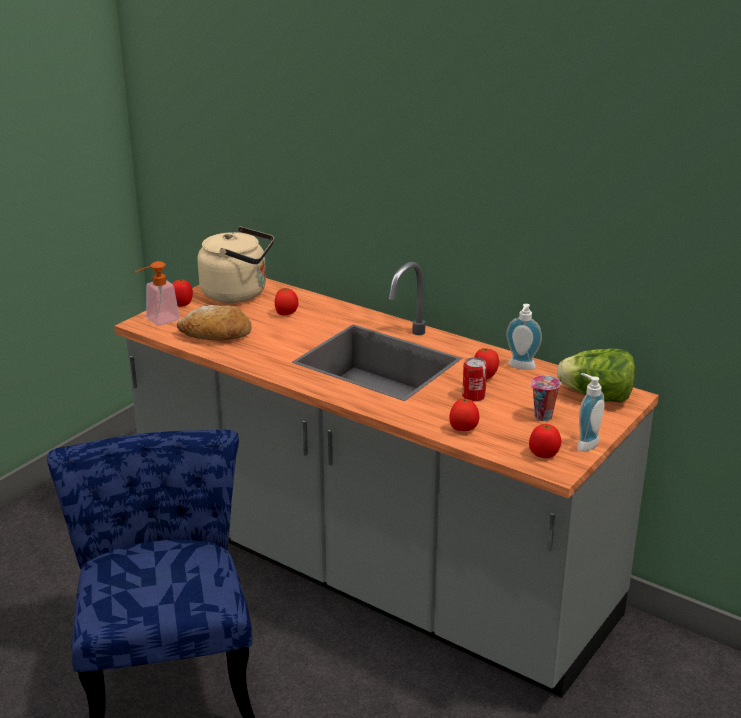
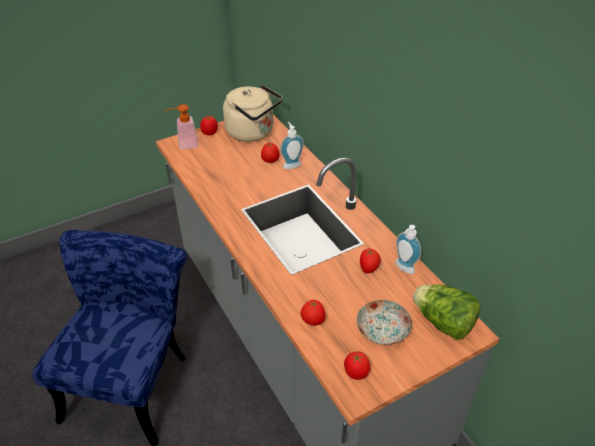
camera: 25 degrees right, 15 degrees up
(216, 334) = (210, 167): bread -> none
(473, 396) = (345, 287): can -> none
(542, 417) = (383, 330): cup -> plate
(584, 444) = (397, 373): soap dispenser -> soap dispenser (291, 164)

